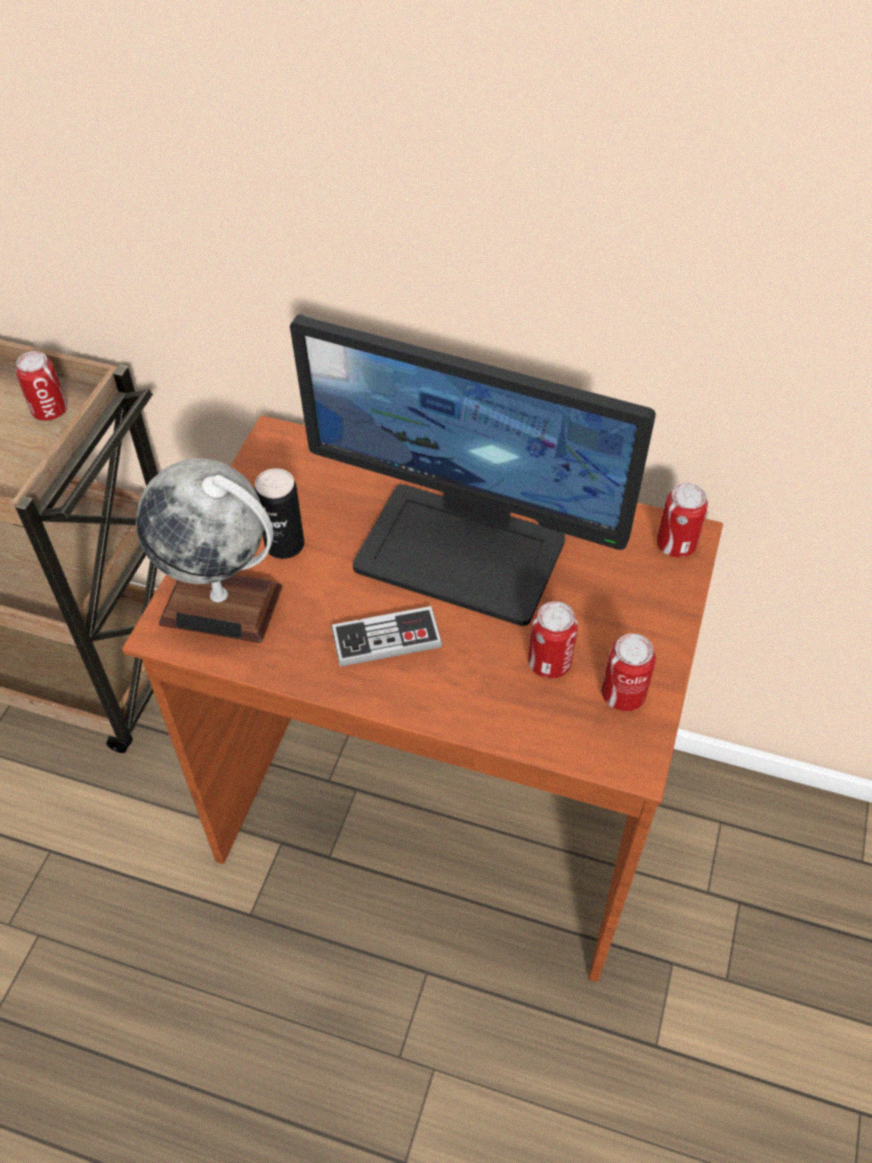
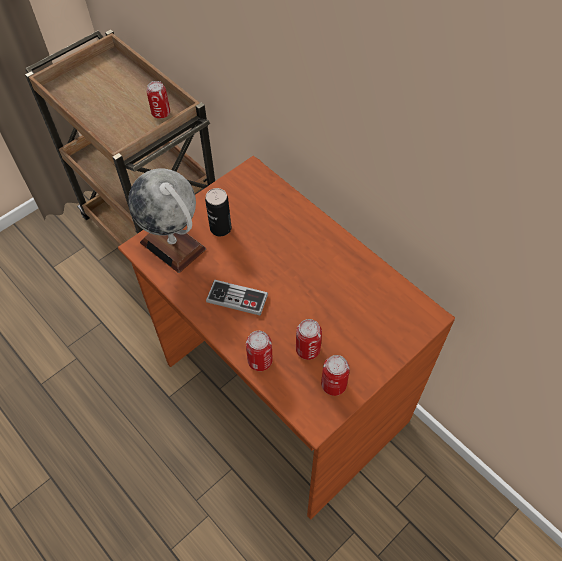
camera: 30 degrees right, 5 degrees up
(463, 551) = (304, 270): monitor -> none
(676, 544) = (419, 318): can -> can (260, 361)

